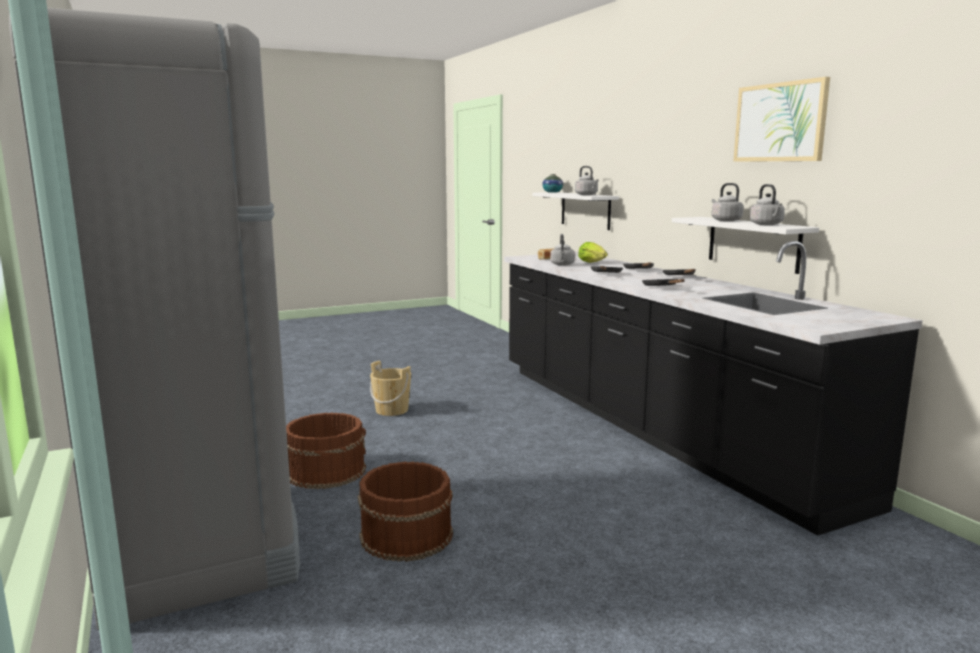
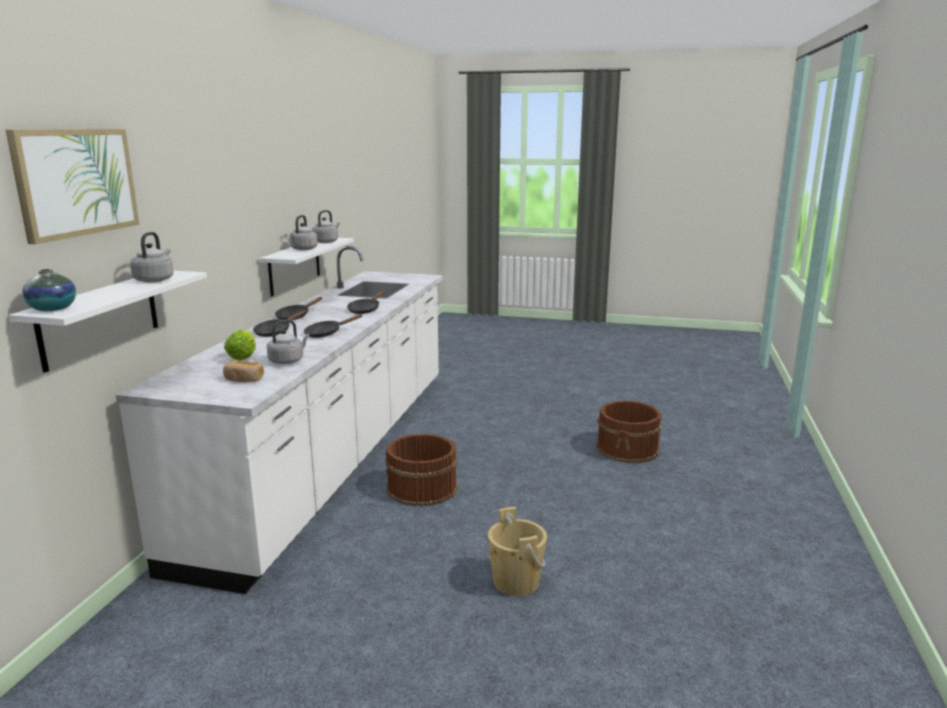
camera: 140 degrees left, 5 degrees up
(199, 545) = (768, 485): grey fridge -> none
(326, 471) = (652, 515): brown bucket -> brown bucket (421, 489)
(651, 426) = (335, 457): black counter -> white counter
(780, 122) = (295, 160): picture -> picture (76, 182)

